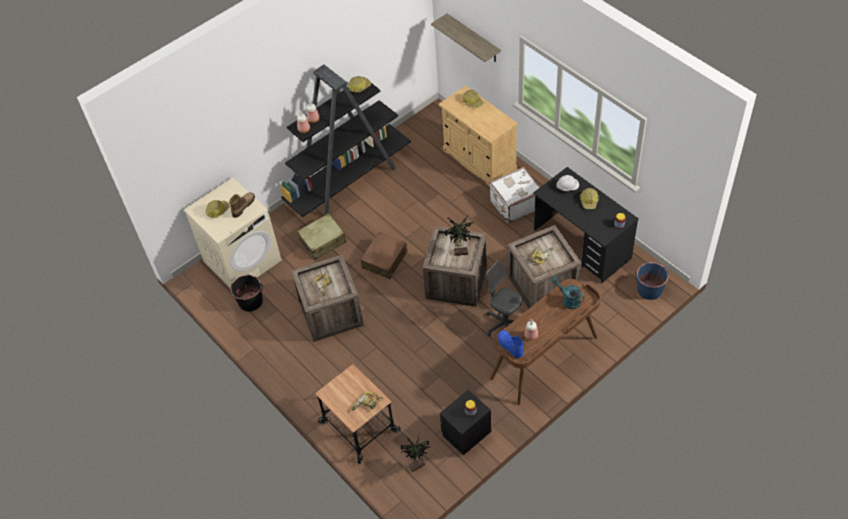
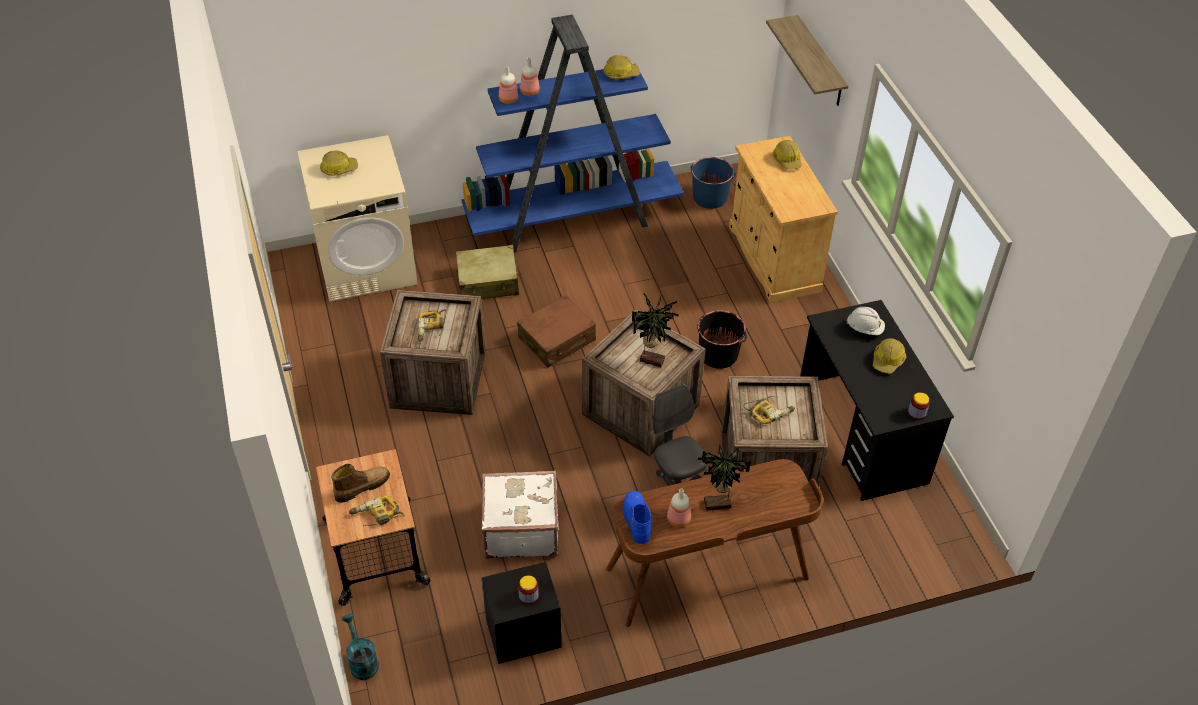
camera: 20 degrees right, 5 degrees down
(243, 206) = (376, 175): boot -> boot (362, 486)
(250, 301) = (342, 320): black bucket -> black bucket (719, 354)
(349, 181) = (573, 219): black bookcase -> blue bookcase
(417, 466) = (422, 648): potted plant -> potted plant (718, 506)
(514, 204) = (791, 337): white suitcase -> white suitcase (520, 529)
(568, 300) = (769, 491): turquoise watering can -> turquoise watering can (361, 661)
(649, 289) = (933, 541): blue bucket -> blue bucket (710, 197)

